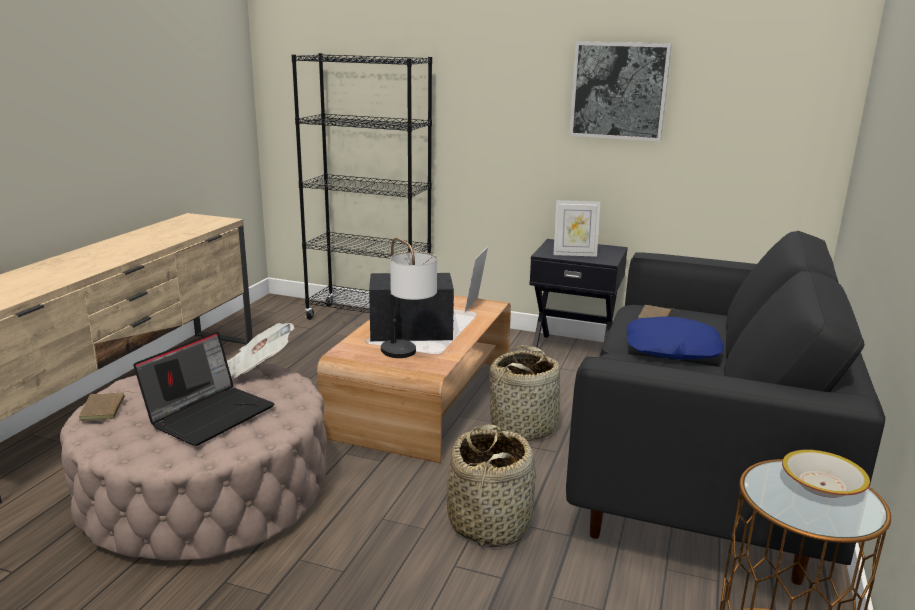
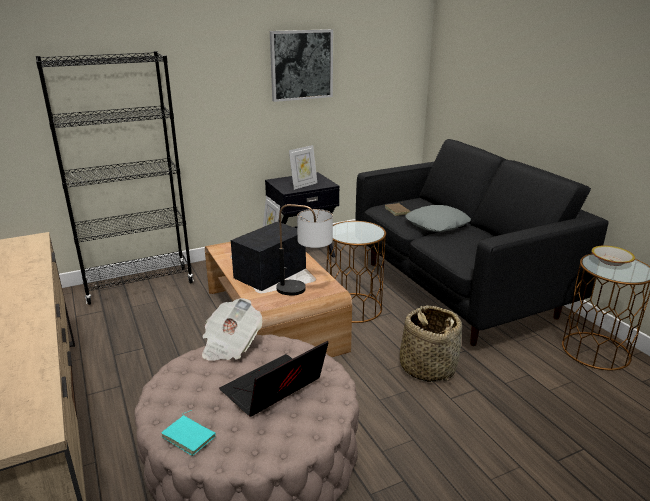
camera: 45 degrees left, 5 degrees up
(104, 409) = (190, 436): brown book -> turquoise book
(210, 414) = (273, 390): laptop -> laptop turned 120 degrees counterclockwise
(524, 427) = (354, 308): basket -> brown side table
(672, 349) = (437, 225): blue pillow -> grey pillow

